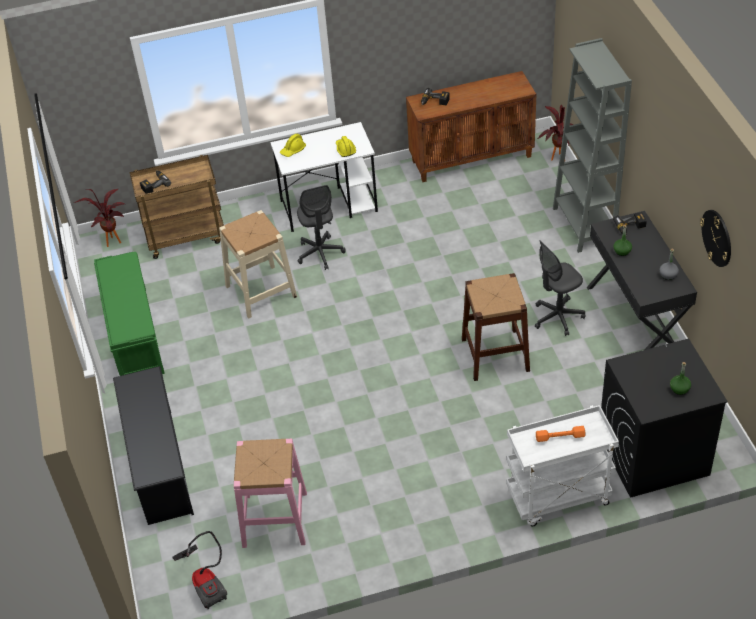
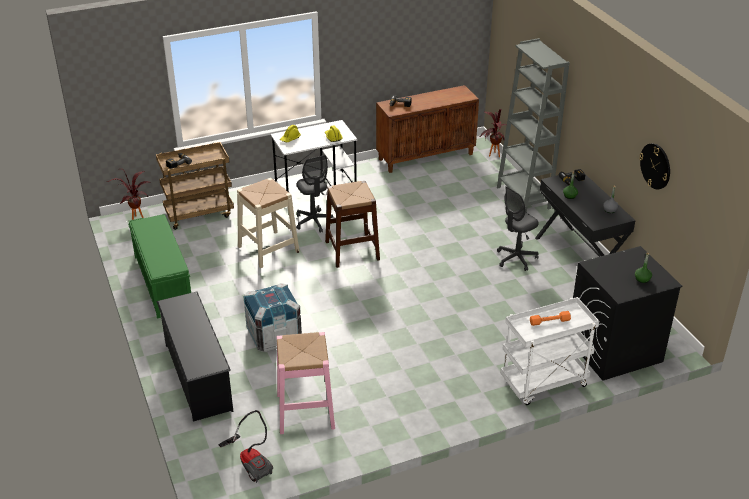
camera: 10 degrees left, 10 degrees down
(252, 414) = (274, 336): none -> crate
(495, 354) = (471, 286): brown stool -> brown stool (352, 250)

